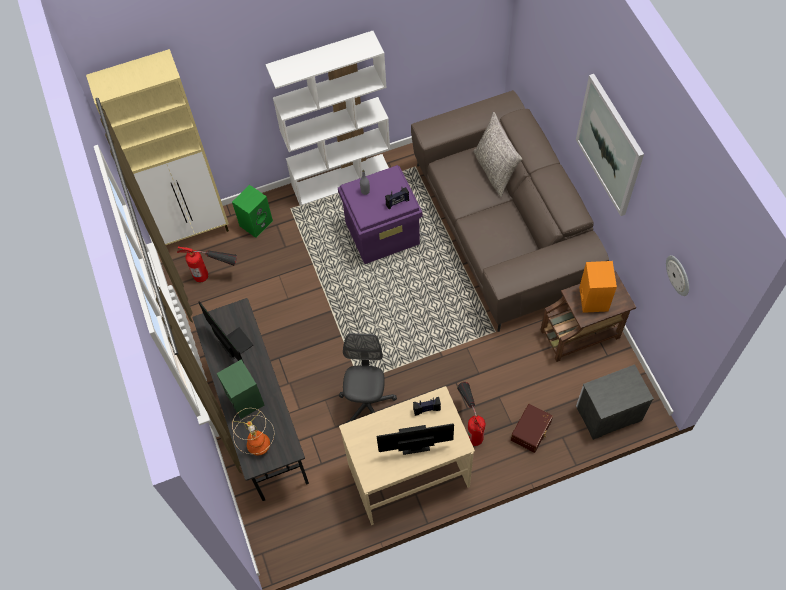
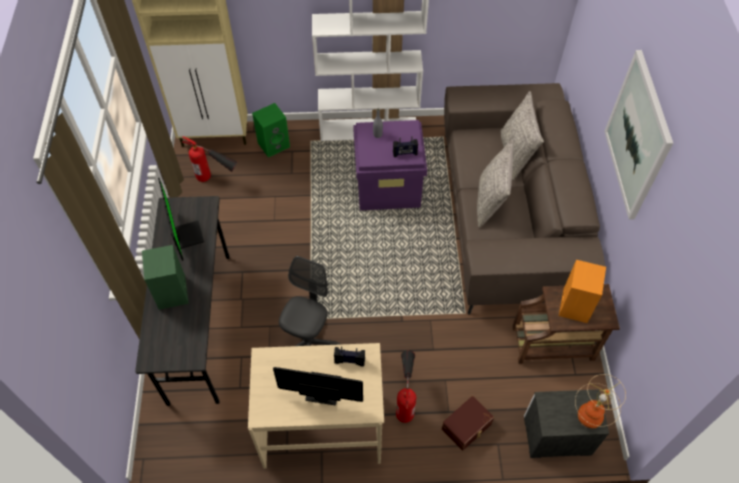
camera: 15 degrees right, 5 degrees down
(260, 447) = (164, 344): table lamp -> table lamp (588, 419)
(488, 223) = (490, 201): none -> grey pillow
(678, 275) = (676, 295): wall clock -> none

